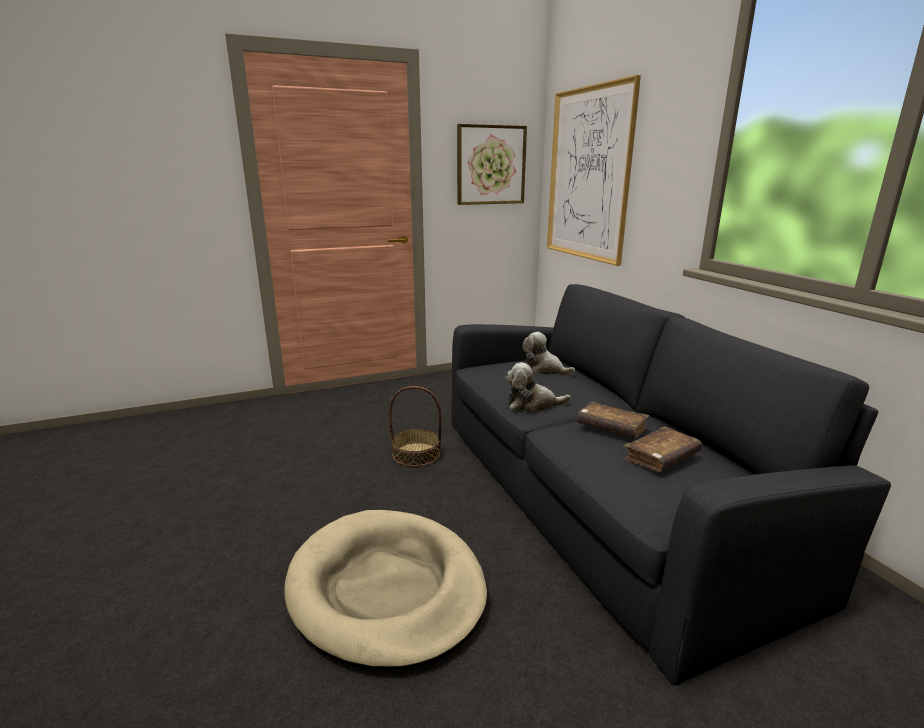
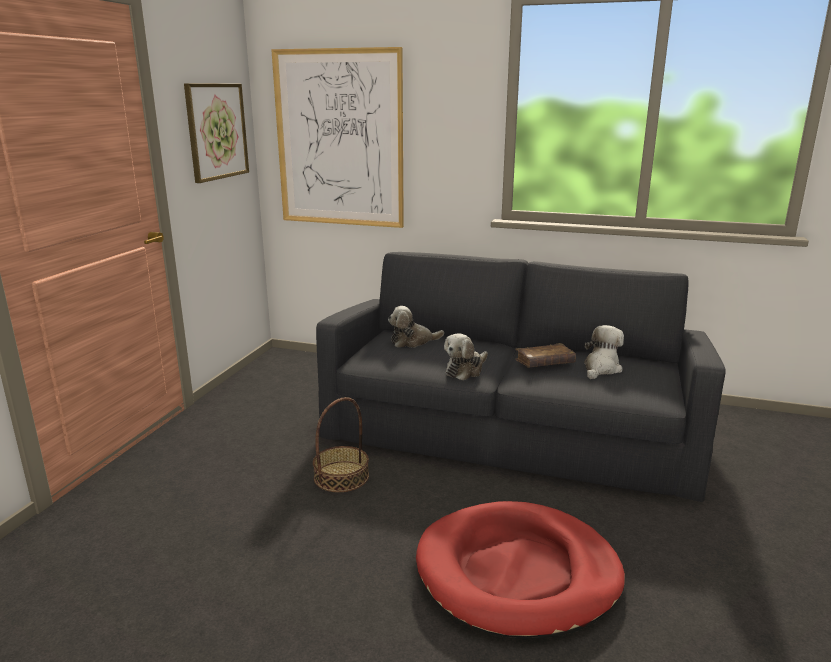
camera: 50 degrees left, 0 degrees up
(387, 589) = (517, 573): beige dog bed -> red dog bed
(661, 458) = (601, 368): brown book -> plush toy

